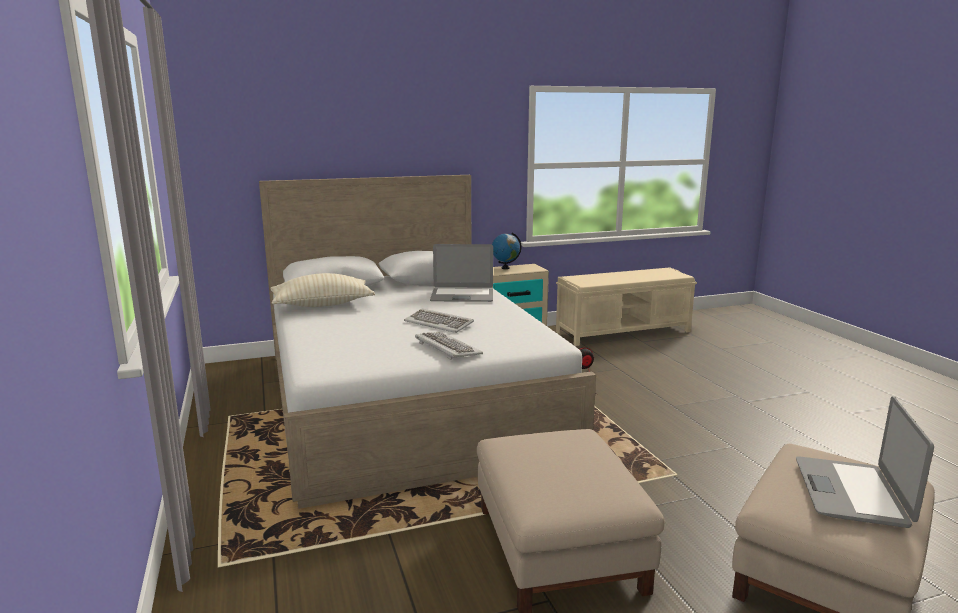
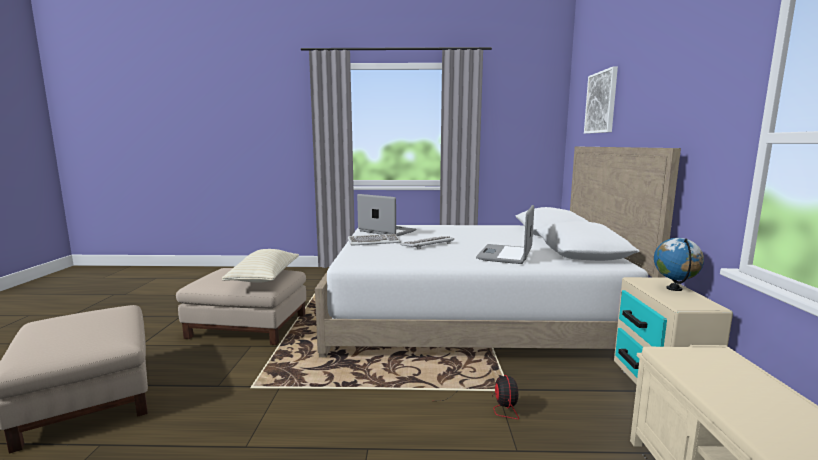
camera: 110 degrees right, 5 degrees down
(299, 127) = (601, 102): none -> picture
(322, 305) = (495, 229): beige pillow -> beige pillow (264, 278)
(852, 492) = (68, 327): laptop -> laptop (387, 231)

